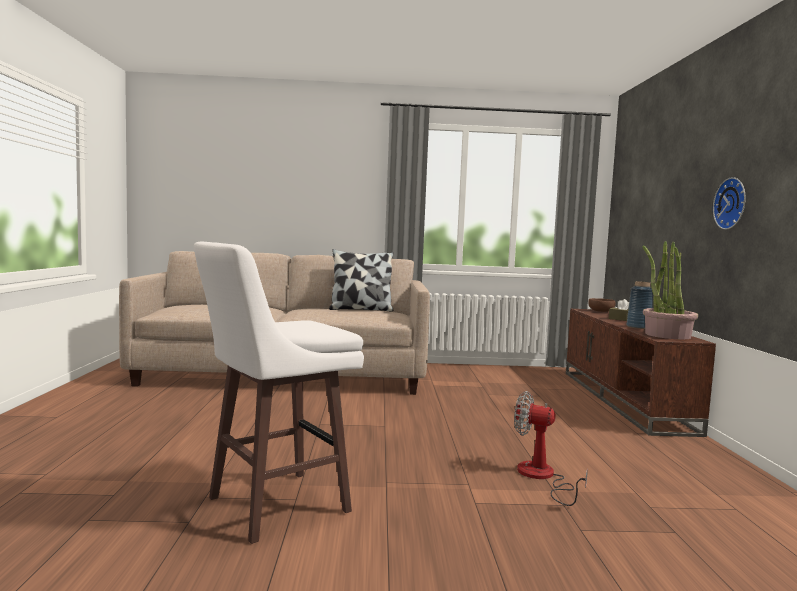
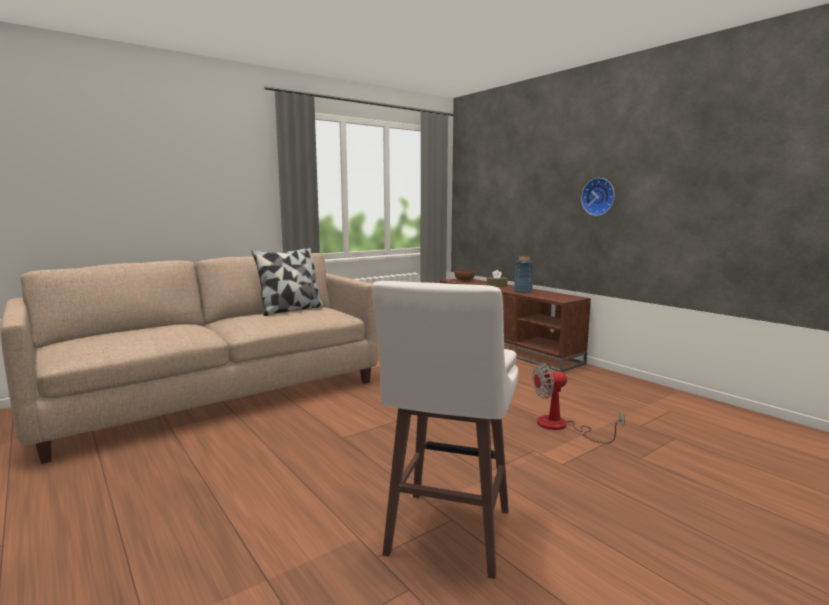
camera: 35 degrees left, 5 degrees up
(667, 335) = (554, 296): potted plant -> none

